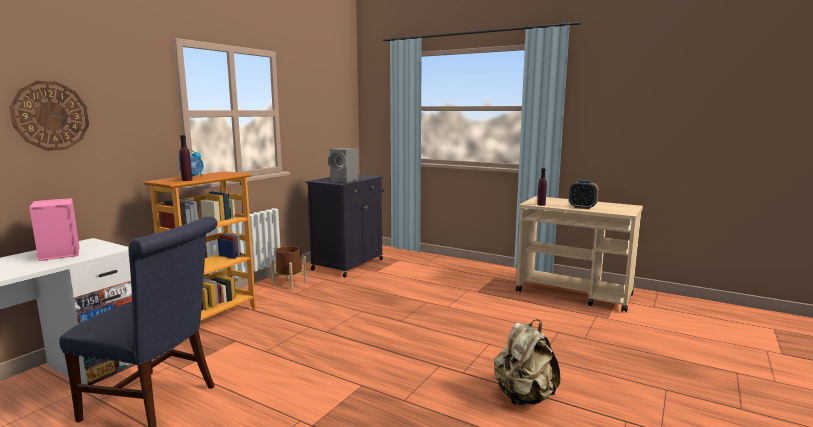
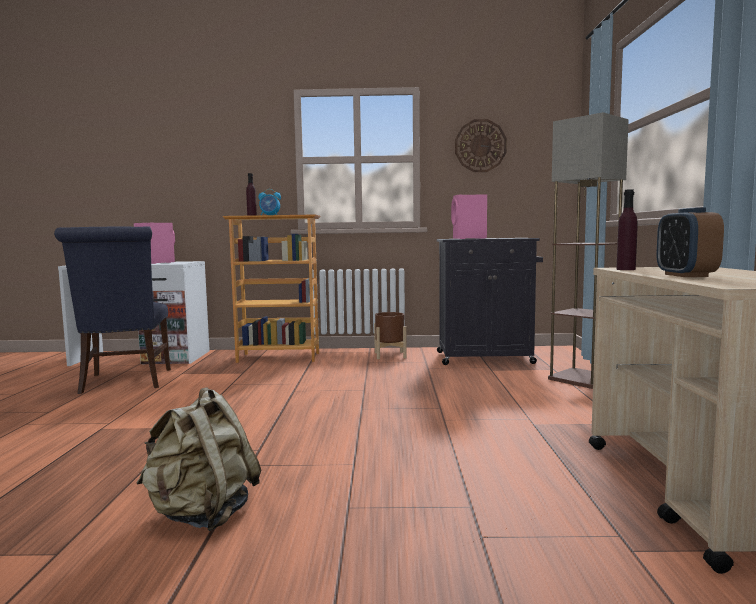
camera: 60 degrees right, 5 degrees down
(51, 116) = (187, 163): wall clock -> wall clock (480, 146)
(345, 180) = (469, 238): grey speaker -> pink speaker
(425, 261) = (582, 379): none -> floor lamp

